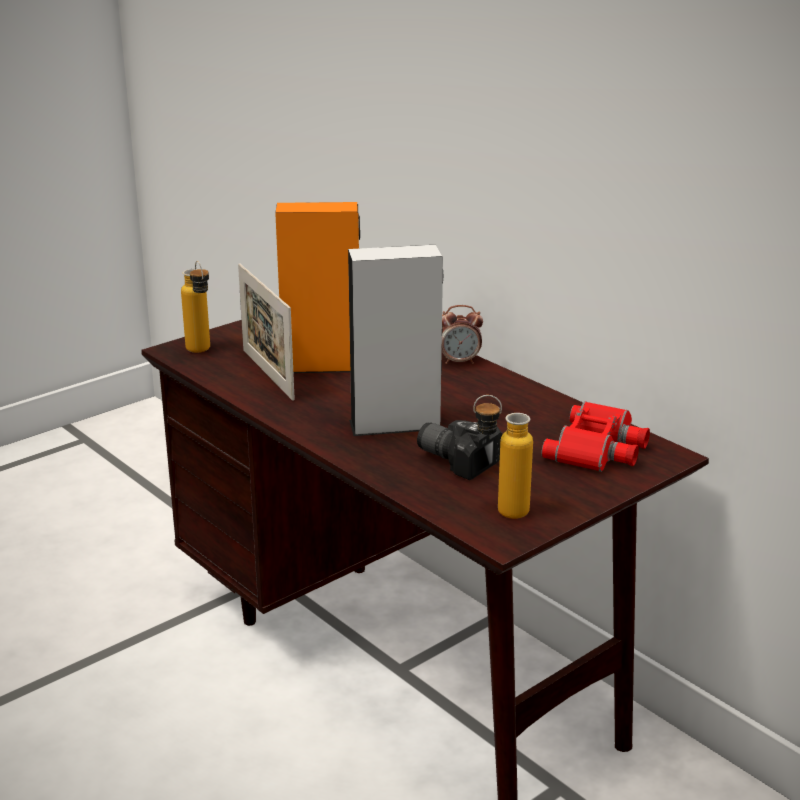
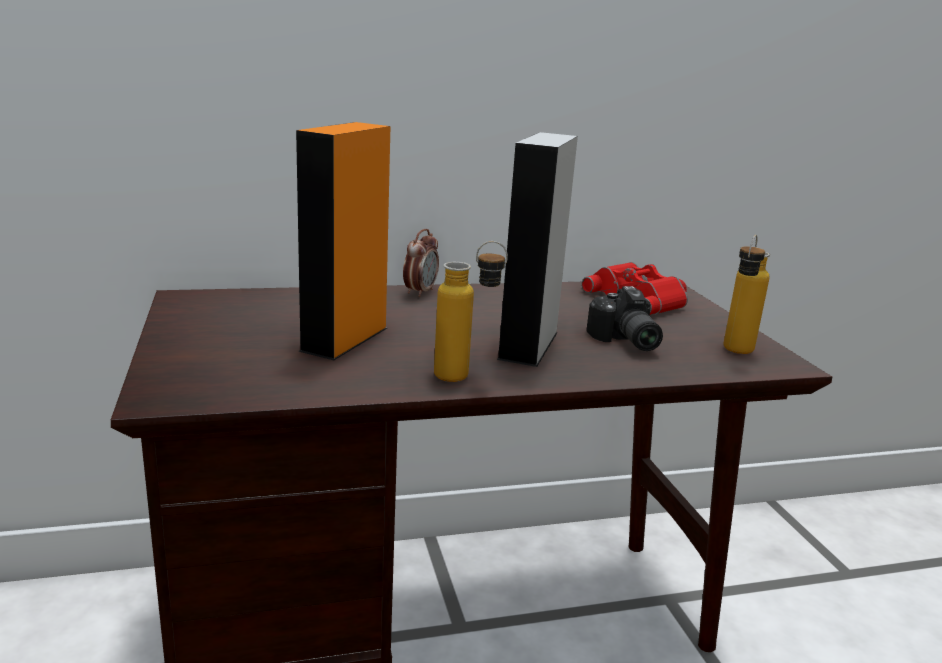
camera: 65 degrees left, 5 degrees down
(201, 352) = (197, 385): bottle -> bottle (465, 376)
(267, 374) = (326, 367): picture frame -> none
(458, 459) = (624, 341): camera -> camera turned 75 degrees counterclockwise

